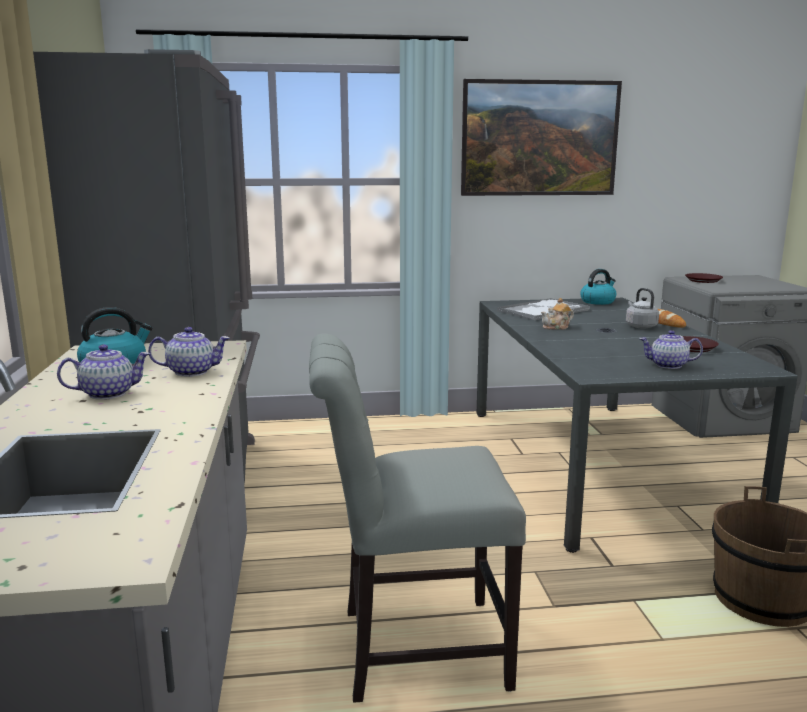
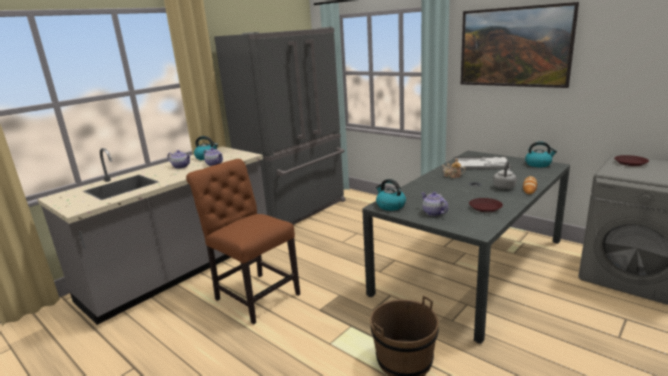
camera: 50 degrees right, 5 degrees up
(410, 648) = (254, 295): grey chair -> brown chair
(602, 372) = (390, 206): none -> kettle

